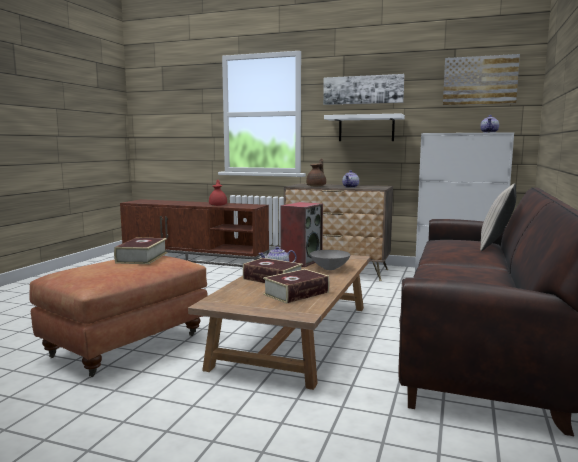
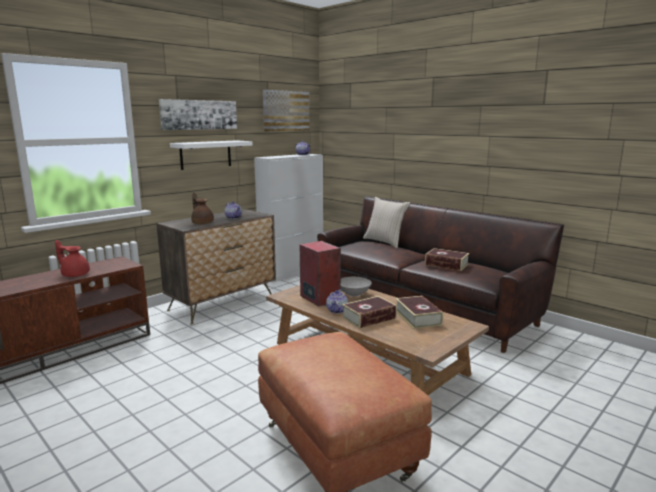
camera: 65 degrees left, 5 degrees up
(142, 258) = (317, 350): book -> book (446, 264)

